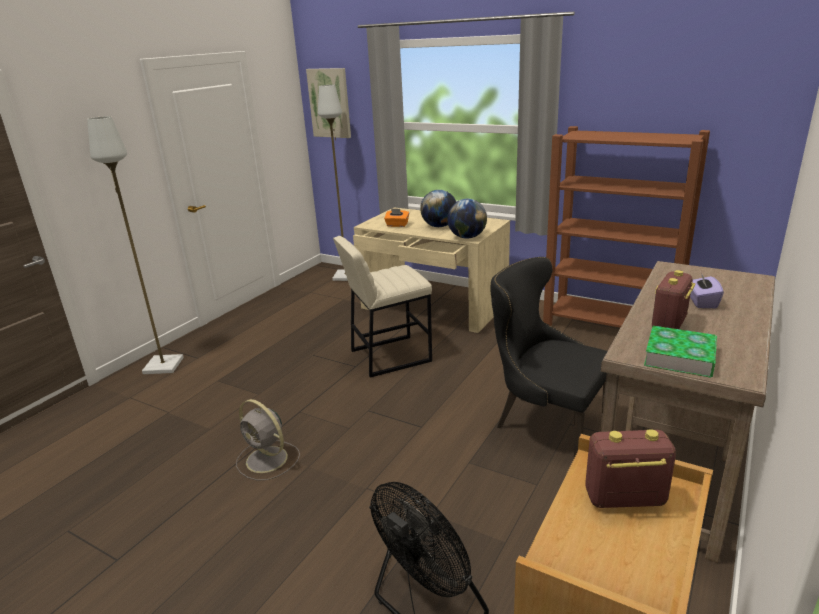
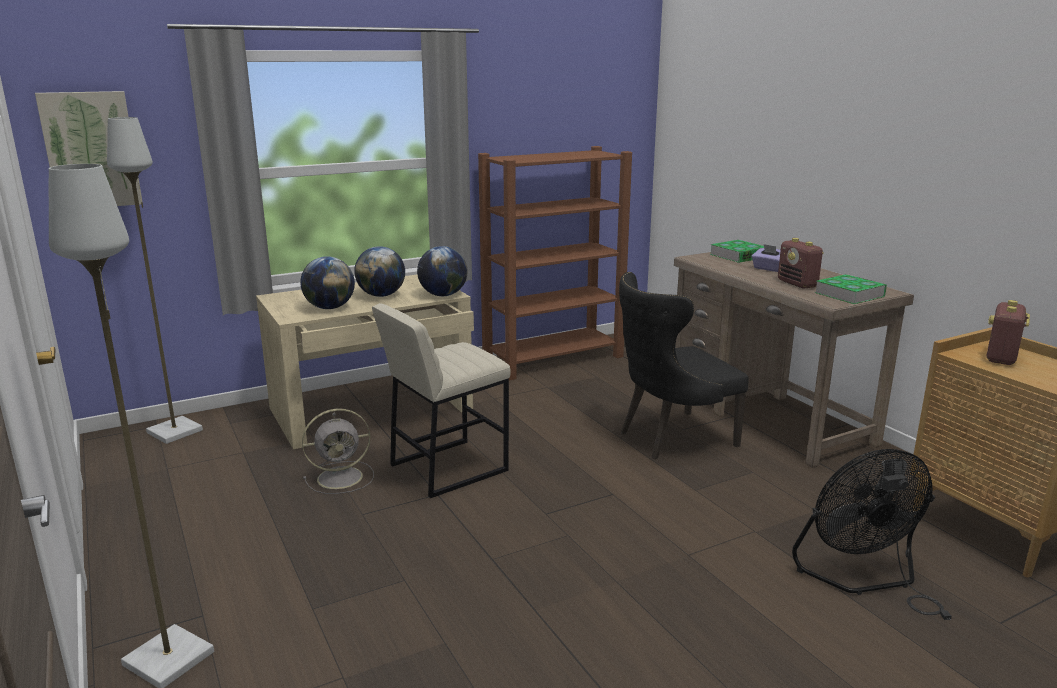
camera: 60 degrees left, 5 degrees down
(268, 460) = (575, 607): grey fan -> grey fan (342, 477)
(388, 356) = (446, 468): beige chair -> beige chair turned 45 degrees clockwise
(397, 225) = (329, 308): orange tissue box -> globe
(722, 280) = (738, 256): none -> book

